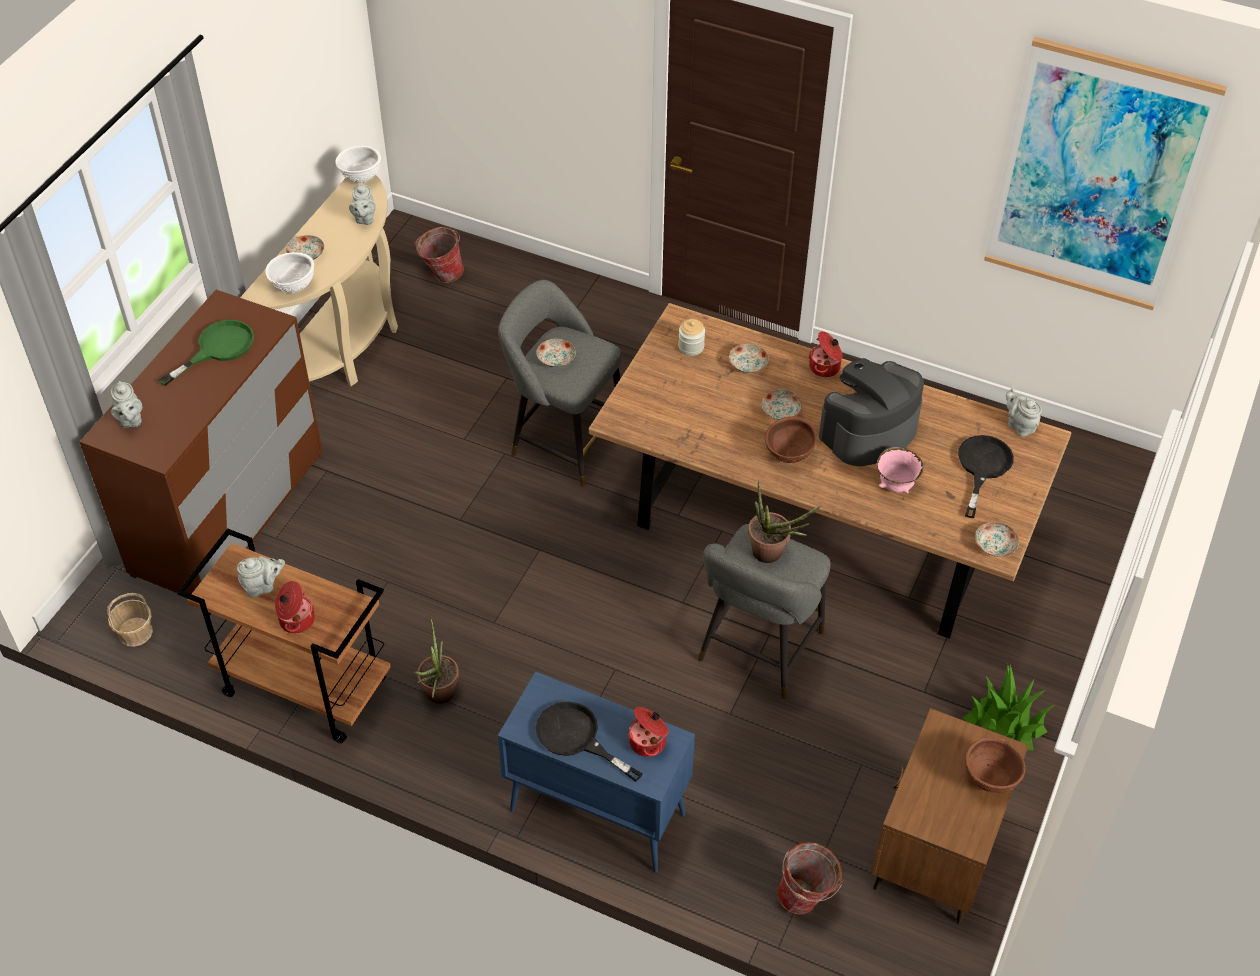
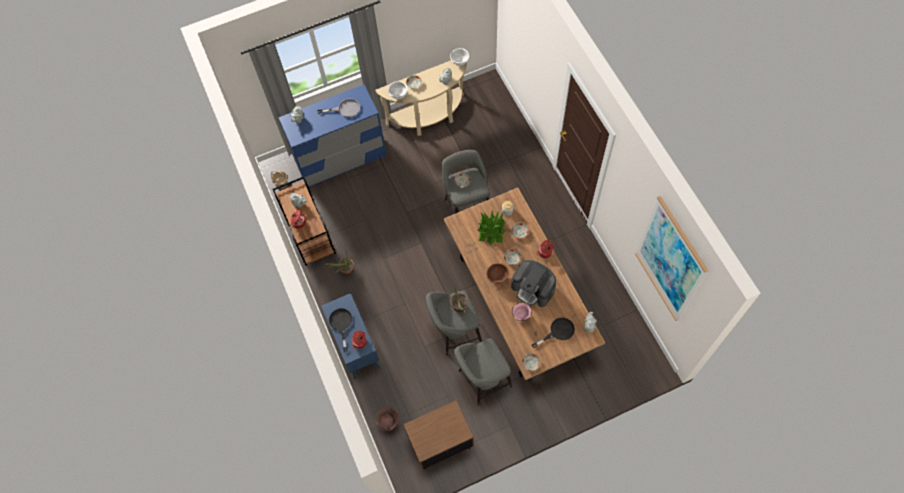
camera: 45 degrees right, 15 degrees up
(218, 349) = (345, 109): green frying pan -> grey frying pan
(228, 513) = (340, 158): brown dresser -> blue dresser
(441, 275) = (486, 109): bucket -> none
(868, 432) = (533, 288): coffee machine -> coffee machine turned 150 degrees counterclockwise
(891, 692) = (482, 380): none -> grey stool
(989, 780) = (449, 437): brown bowl -> none
(1005, 724) = (507, 420): potted plant -> potted plant (491, 230)

